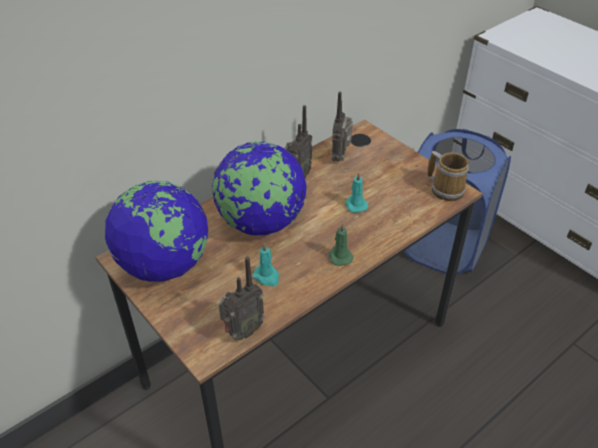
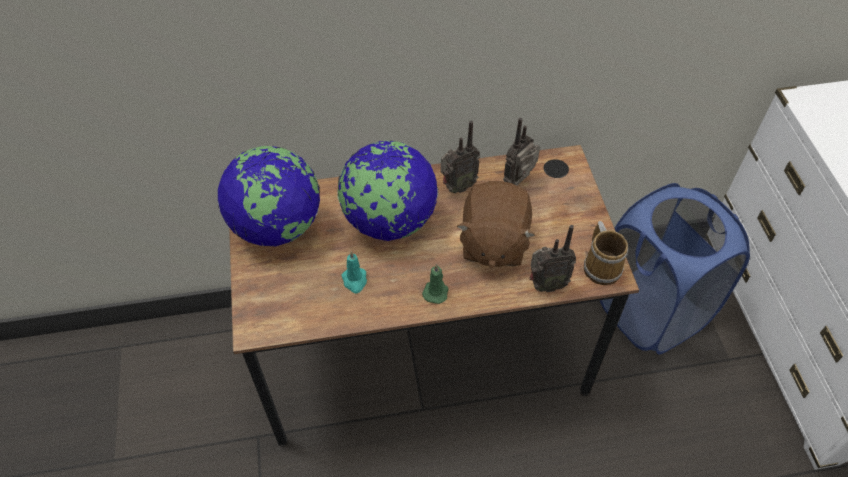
camera: 30 degrees right, 10 degrees up
(242, 332) = (297, 324): radio -> radio (546, 285)
(355, 205) = (493, 242): turquoise candle -> brown plush toy

